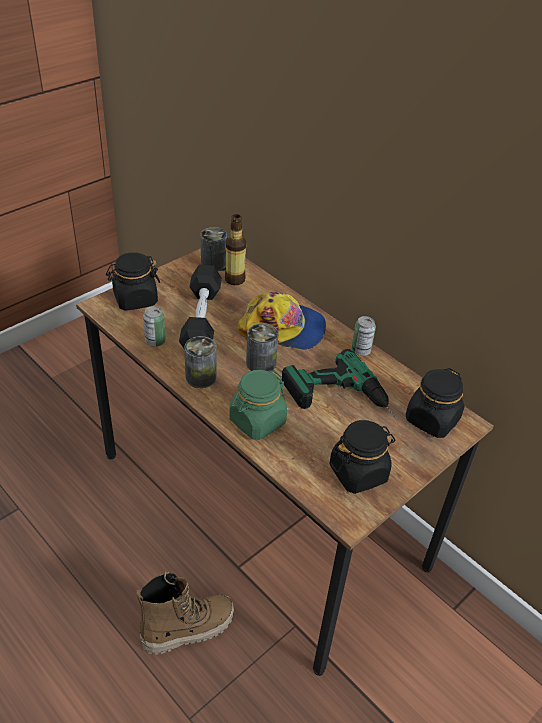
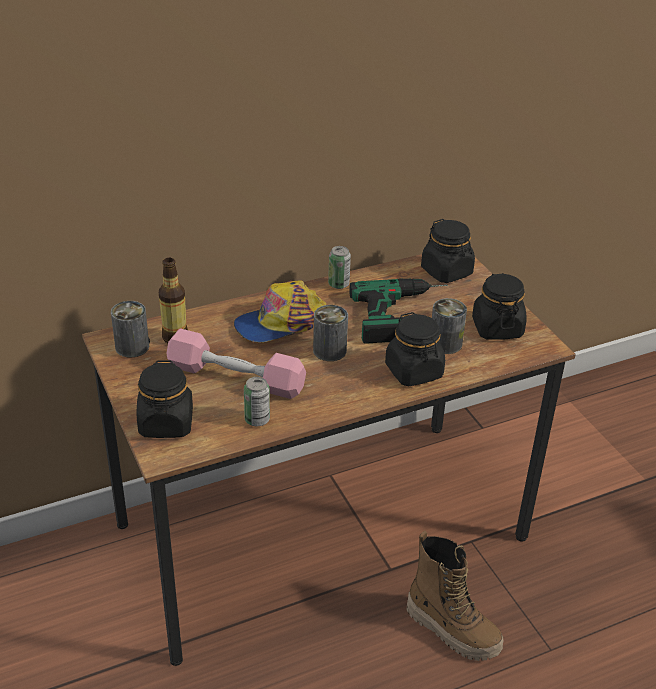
camera: 70 degrees left, 5 degrees down
(188, 628) = (452, 629): boot -> boot turned 135 degrees clockwise
(201, 320) = (235, 377): black dumbbell -> pink dumbbell
(201, 377) = (333, 396): can -> can (445, 343)
(257, 421) = (414, 371): green jar -> black jar
(283, 328) = (281, 323): cap -> cap turned 150 degrees counterclockwise

